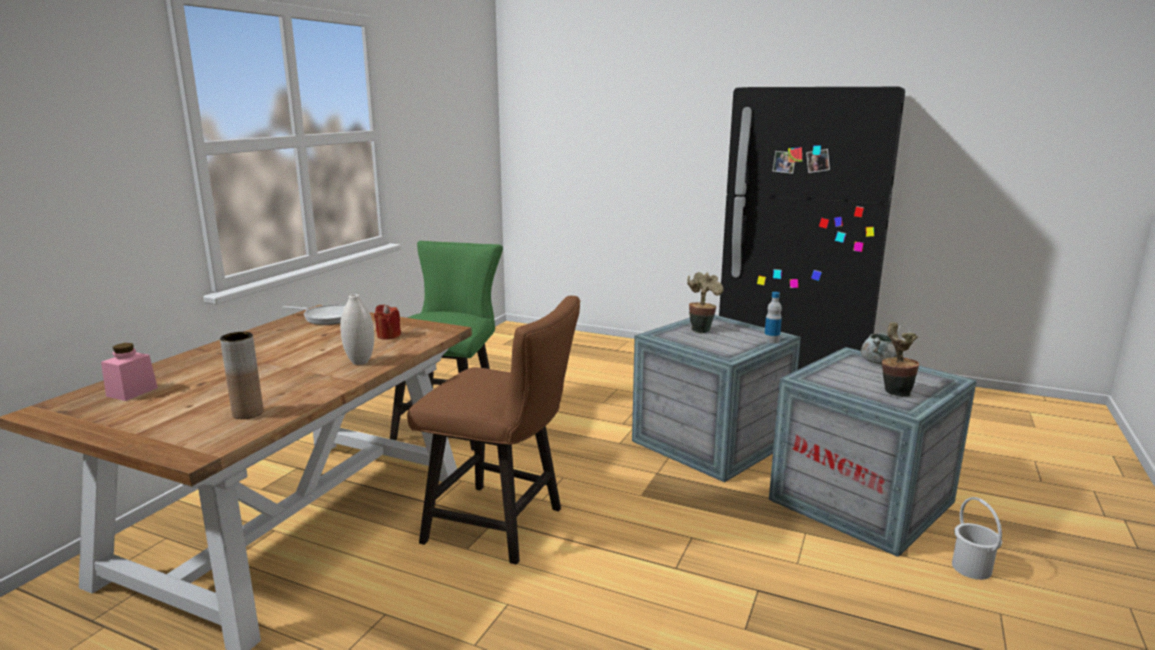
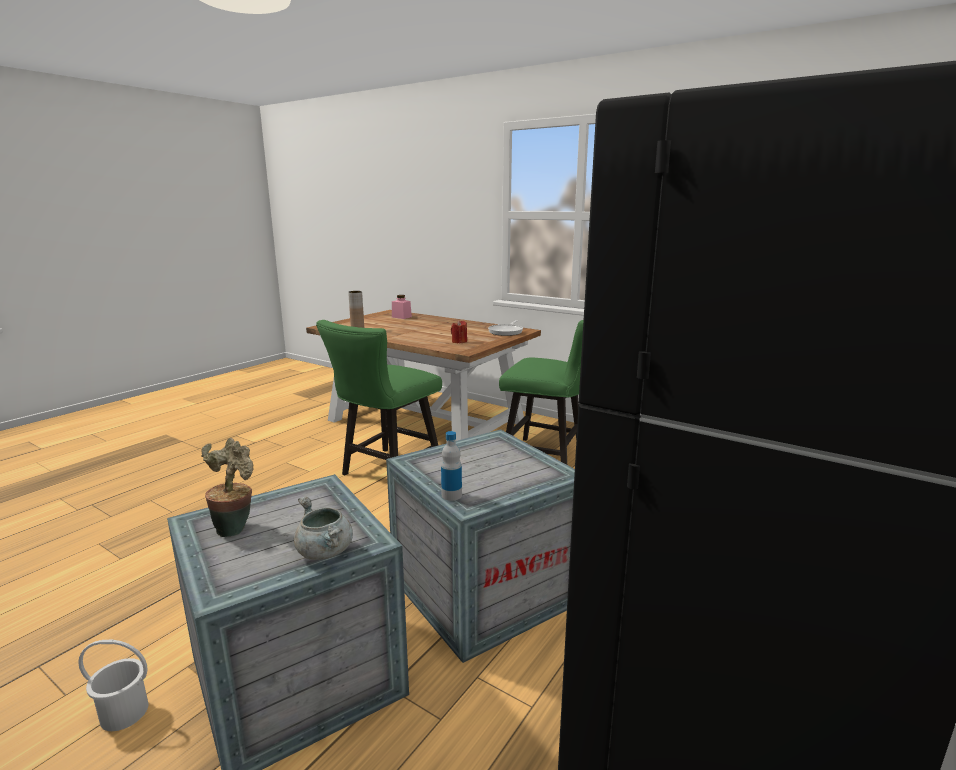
camera: 100 degrees right, 0 degrees up
(360, 362) = (412, 339): white vase -> none
(503, 526) = (386, 472): brown chair -> green chair
(701, 329) = (510, 462): potted plant -> none

